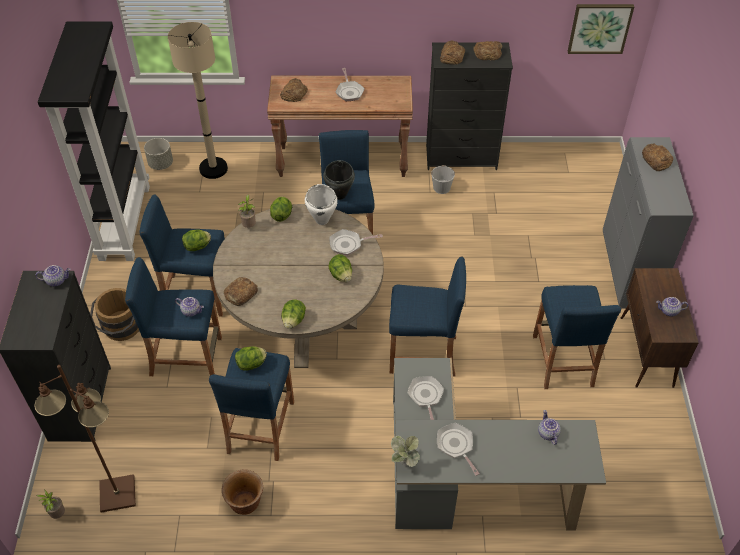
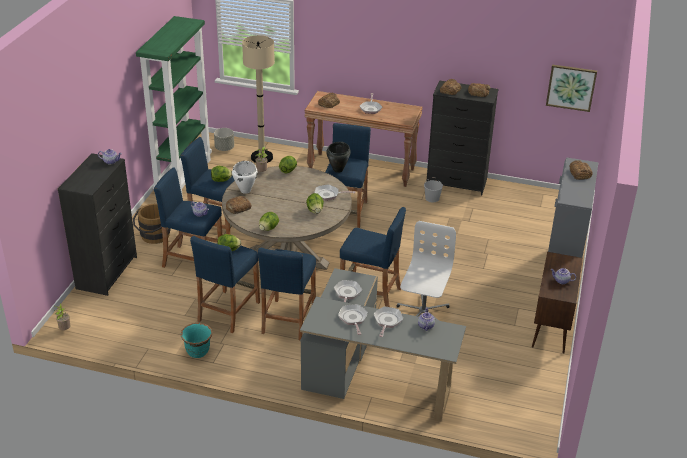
camera: 15 degrees right, 15 degrees down
(117, 493) = (110, 327): brown floor lamp -> none
(124, 221) = (183, 177): black bookcase -> green bookcase
(245, 503) = (198, 352): brown planter -> turquoise planter
(322, 220) = (316, 178): white cooking pot -> white cooking pot (245, 190)
(404, 464) = (310, 321): potted plant -> none
(494, 367) = (422, 312): none -> white office chair
(499, 438) = (387, 321): none -> frying pan
(562, 360) = (479, 319): blue stool -> blue stool (288, 319)

